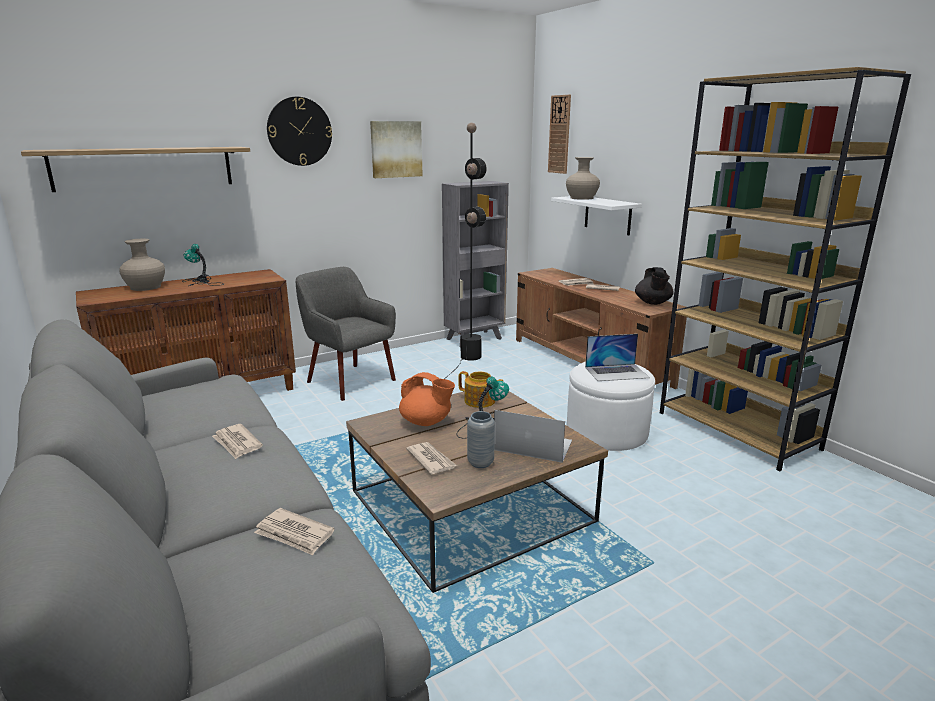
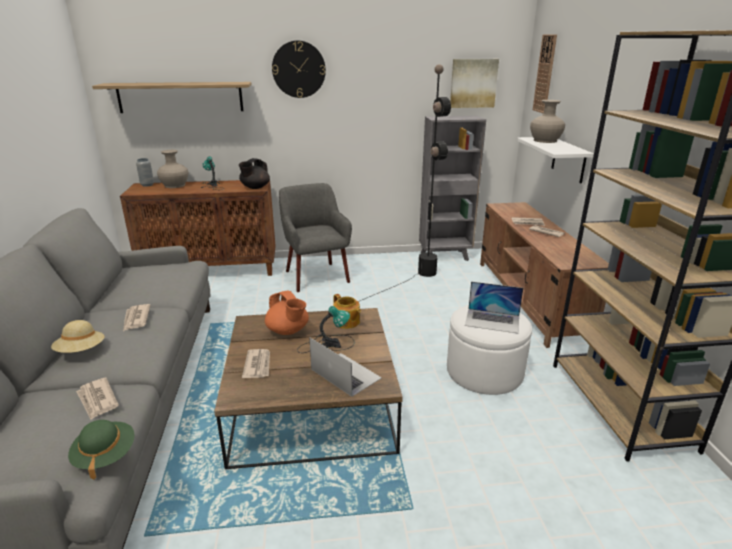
camera: 25 degrees right, 5 degrees up
(202, 492) = (81, 351): none -> beige hat
(372, 585) = (105, 455): none -> green hat
(396, 149) = (383, 85): picture -> picture (473, 83)
(480, 463) = (289, 378): grey vase -> grey vase (147, 185)
(653, 303) = (580, 256): black teapot -> black teapot (255, 187)

